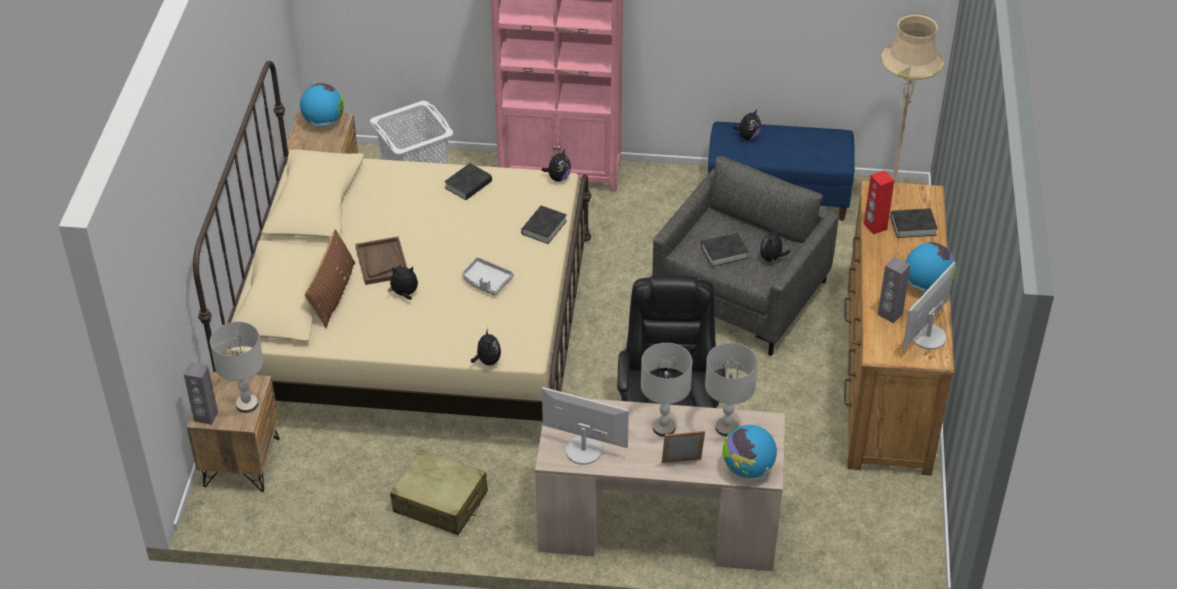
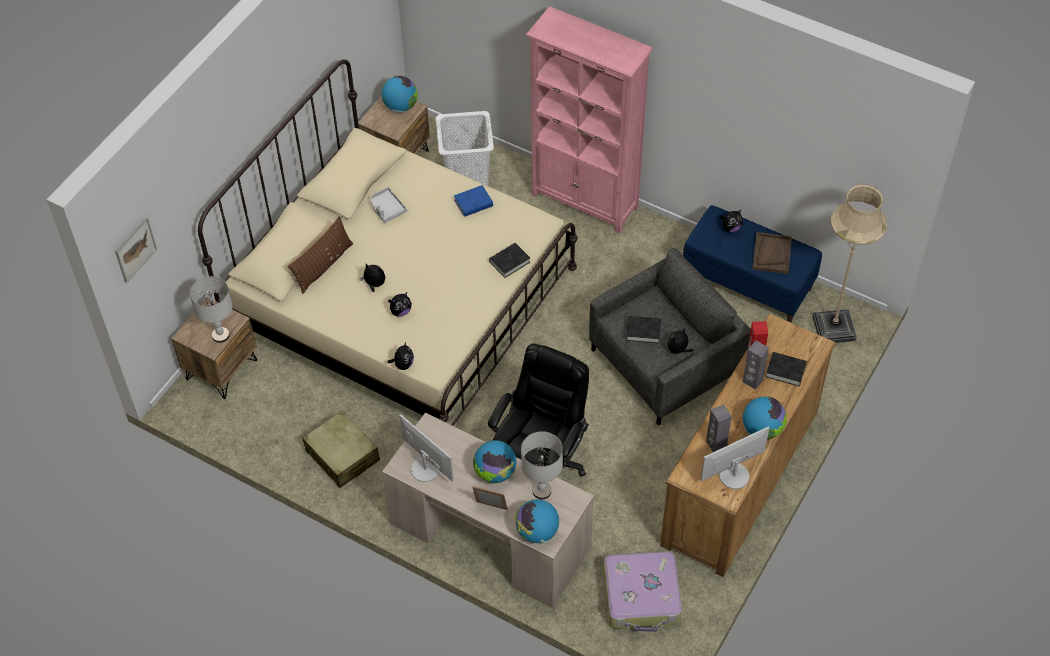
camera: 25 degrees right, 10 degrees up
(145, 298) = (135, 249): none -> picture
(206, 417) = (188, 335): grey speaker -> grey speaker (752, 381)
(382, 262) = (372, 250): brown tray -> brown tray (771, 254)
(468, 185) = (473, 203): black book -> blue book
(486, 281) = (440, 295): grey tray -> grey tray (387, 208)
(558, 178) = (545, 220): plush toy -> plush toy (400, 311)
(664, 428) = (495, 473): grey table lamp -> globe
(861, 525) = (642, 597): none -> suitcase

